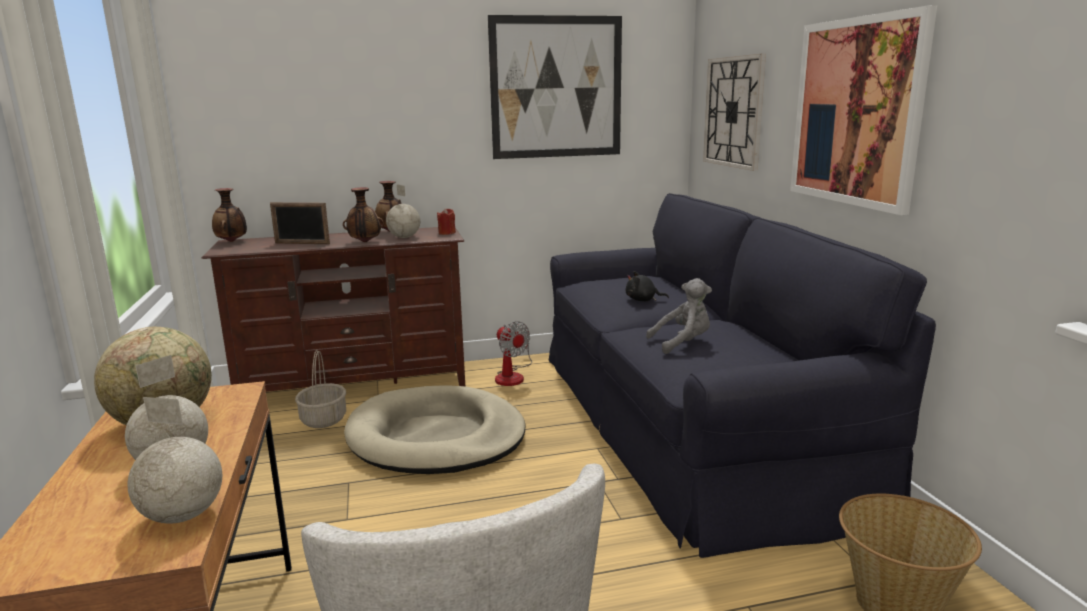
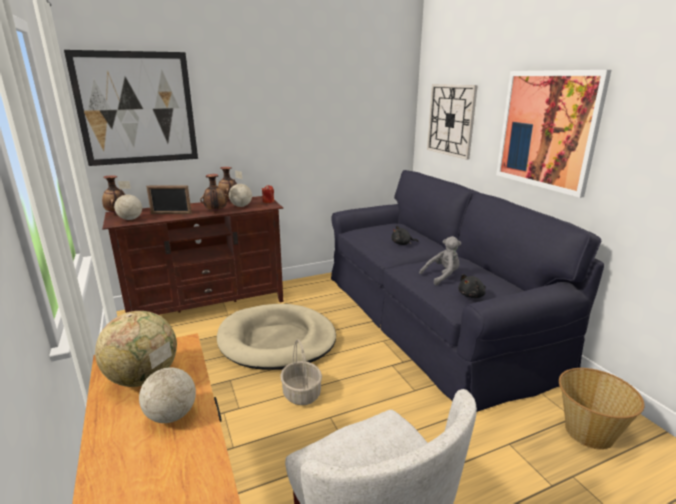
camera: 10 degrees left, 5 degrees up
(183, 516) = (204, 462): globe -> globe (130, 219)
(323, 419) = (195, 332): basket -> basket (301, 393)
(512, 375) = (311, 291): fan -> none
(556, 88) = (334, 101): picture -> picture (137, 109)
(716, 369) = (472, 295): none -> black plush toy

